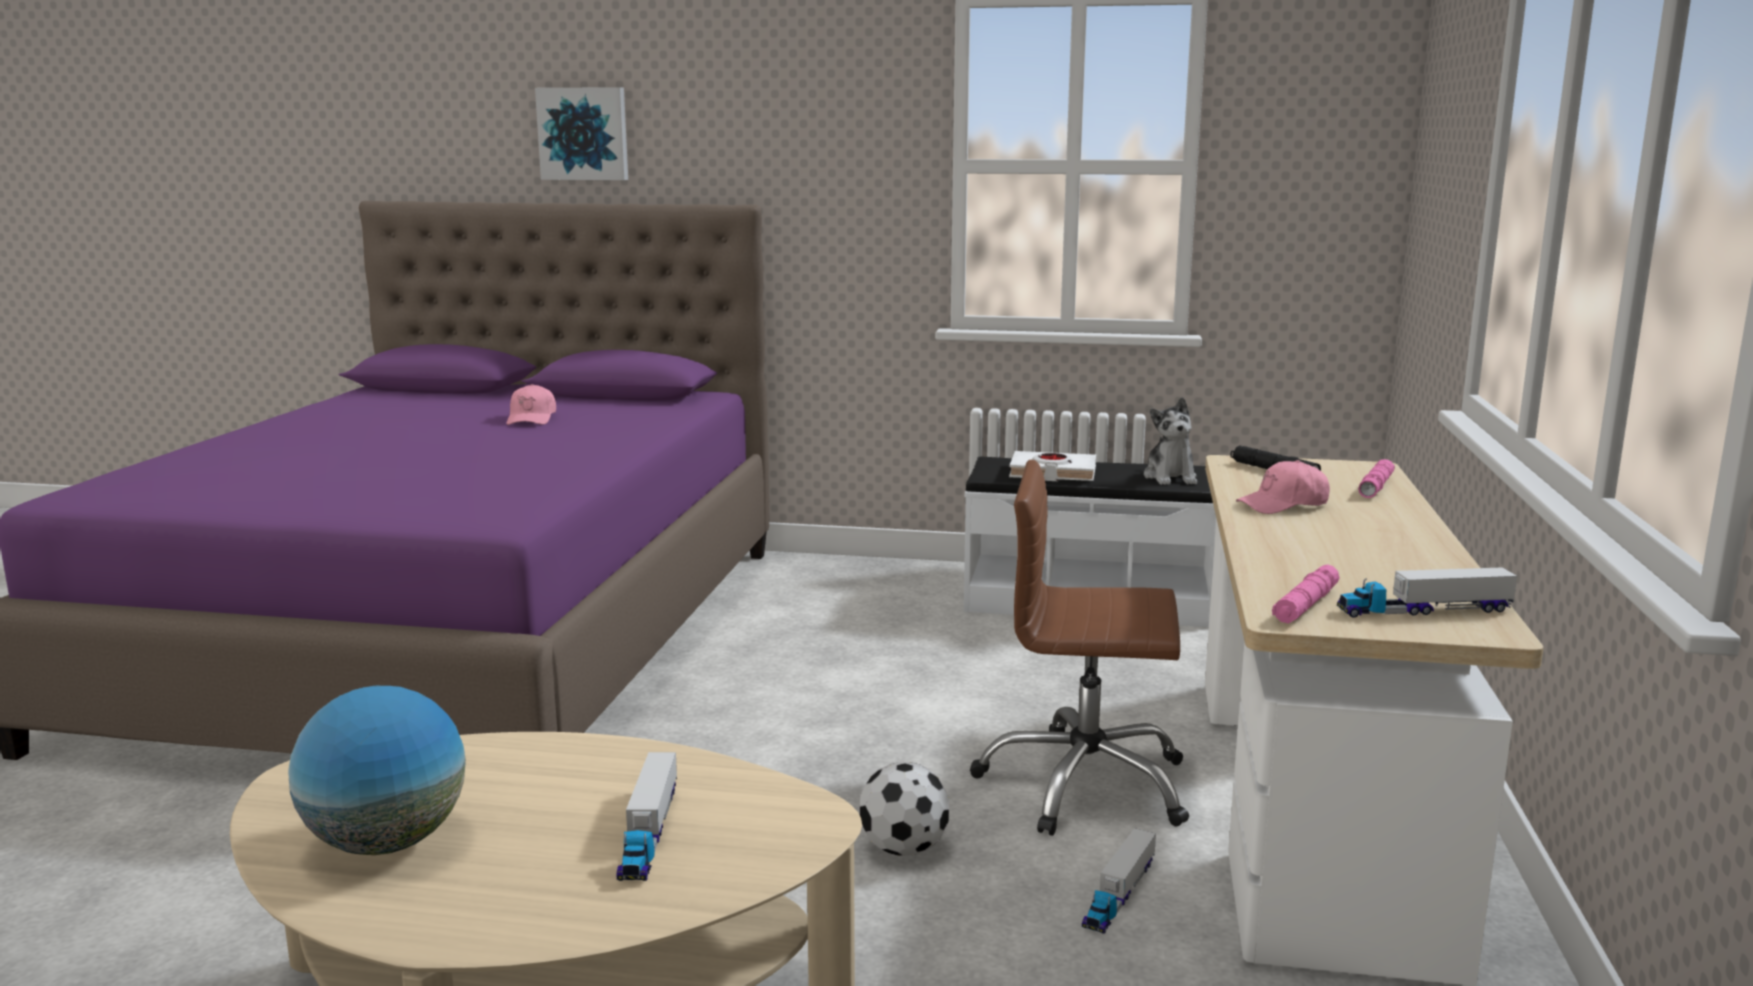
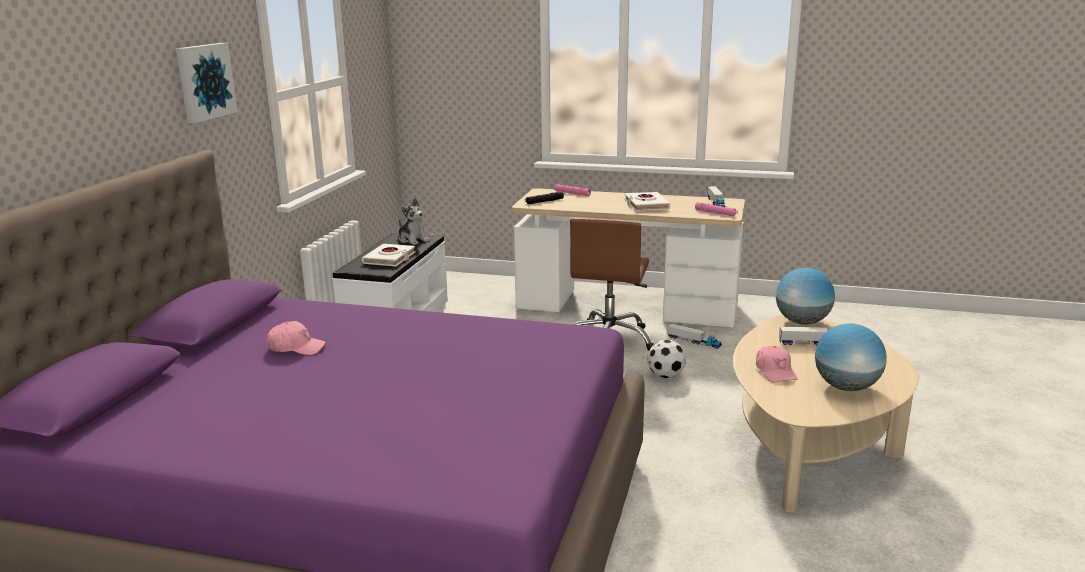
camera: 85 degrees left, 5 degrees up
(584, 134) = (65, 118): picture -> picture (204, 81)
(799, 832) = (802, 322): none -> globe
(1170, 477) = (413, 240): plush toy -> plush toy turned 45 degrees clockwise
(1283, 505) = (597, 205): pink cap -> pink cap (775, 371)
(1324, 542) = (646, 205): none -> white book

